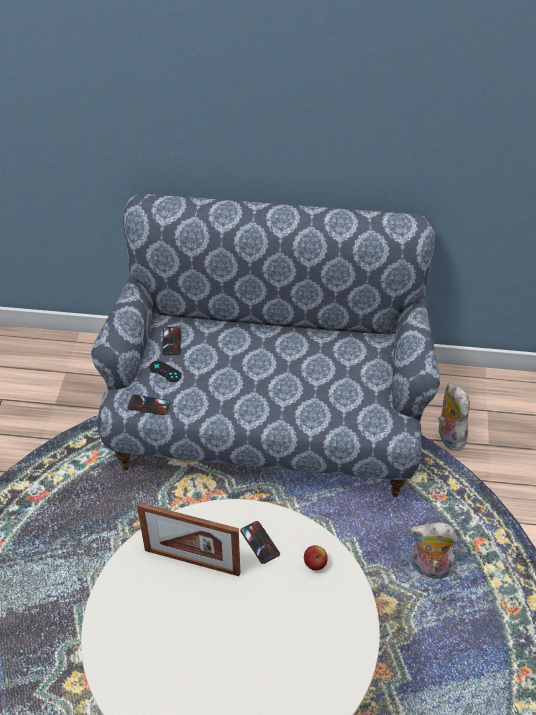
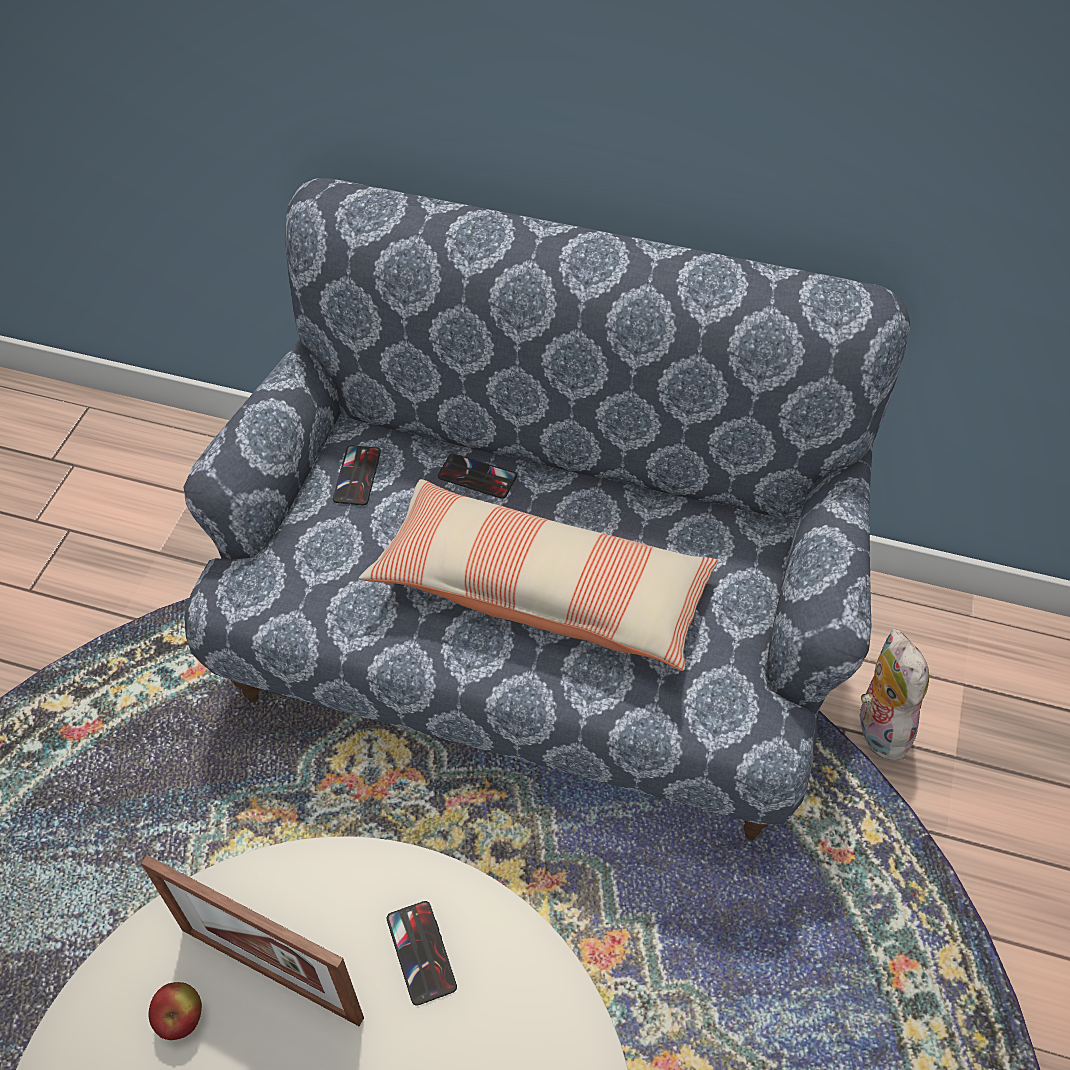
camera: 10 degrees right, 5 degrees up
(149, 405) = (280, 603): phone -> phone (477, 477)
(165, 371) = (329, 537): black game controller -> none
(277, 382) = (542, 591): none -> pillow
(315, 564) = (525, 1026): apple -> apple (181, 1019)
(429, 569) = (790, 1009): plush toy -> none

